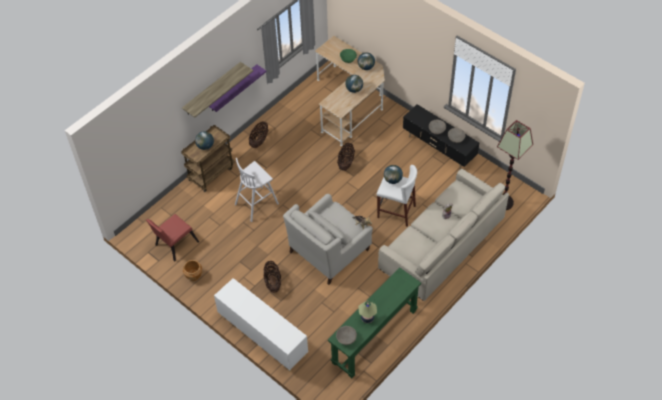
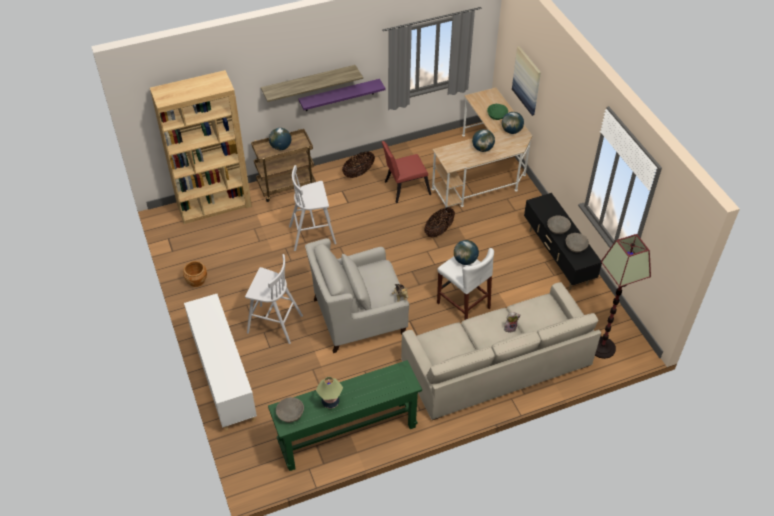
camera: 25 degrees right, 5 degrees down
(166, 211) = (214, 205): none -> brown bookcase
(174, 245) = (199, 242): red chair -> red chair (404, 188)
(273, 282) = (273, 324): basket -> white stool
(368, 27) = (527, 80): none -> picture

